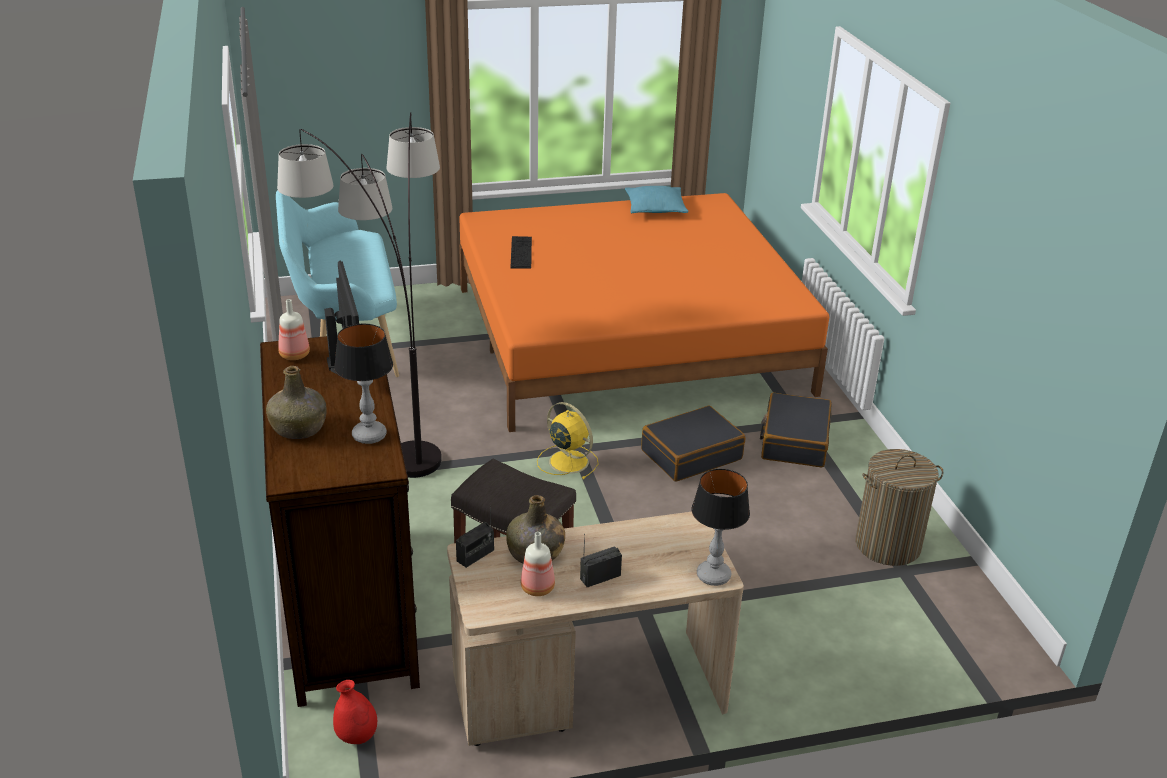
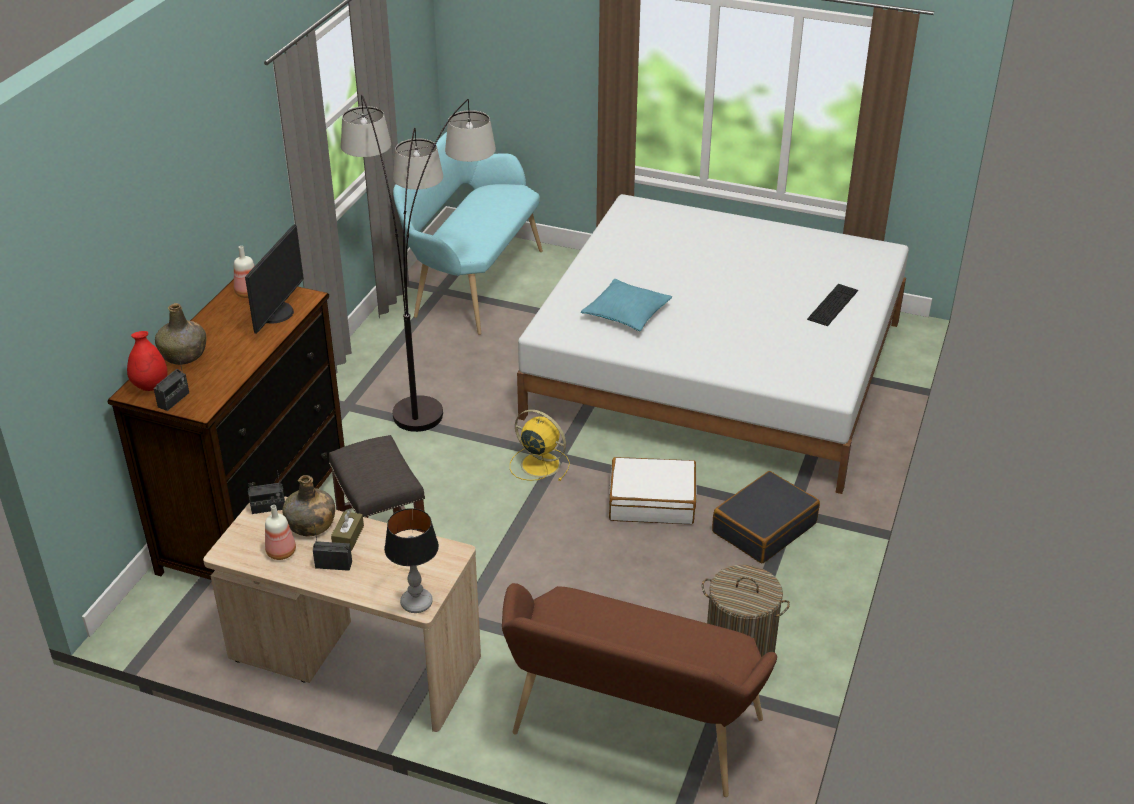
camera: 35 degrees right, 5 degrees up
(343, 470) = (173, 400): none -> radio
(357, 736) = (169, 615): red vase -> red vase (151, 386)
(369, 435) = (221, 379): table lamp -> none
(521, 252) = (628, 251): keyboard -> keyboard (833, 305)
(567, 461) = (538, 464): yellow fan -> yellow fan turned 45 degrees counterclockwise
(583, 548) = (348, 536): none -> brown tissue box
(628, 339) = (716, 368): orange bed -> white bed
(655, 208) = (809, 242): turquoise pillow -> turquoise pillow (626, 313)
(691, 454) = (652, 501): black suitcase -> white suitcase
(874, 636) = (629, 733): none -> brown bench

